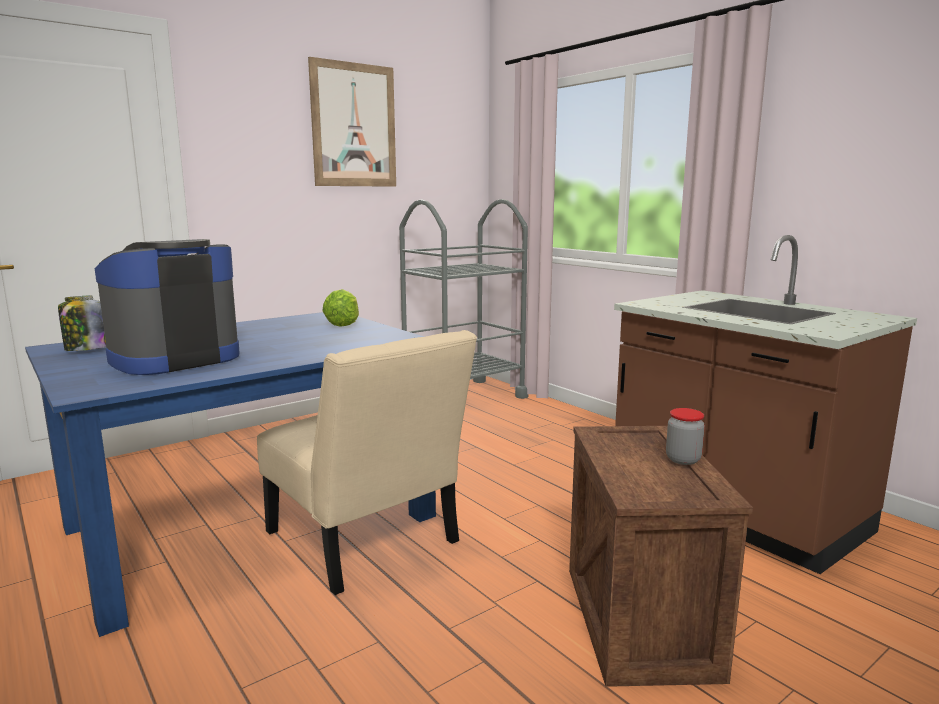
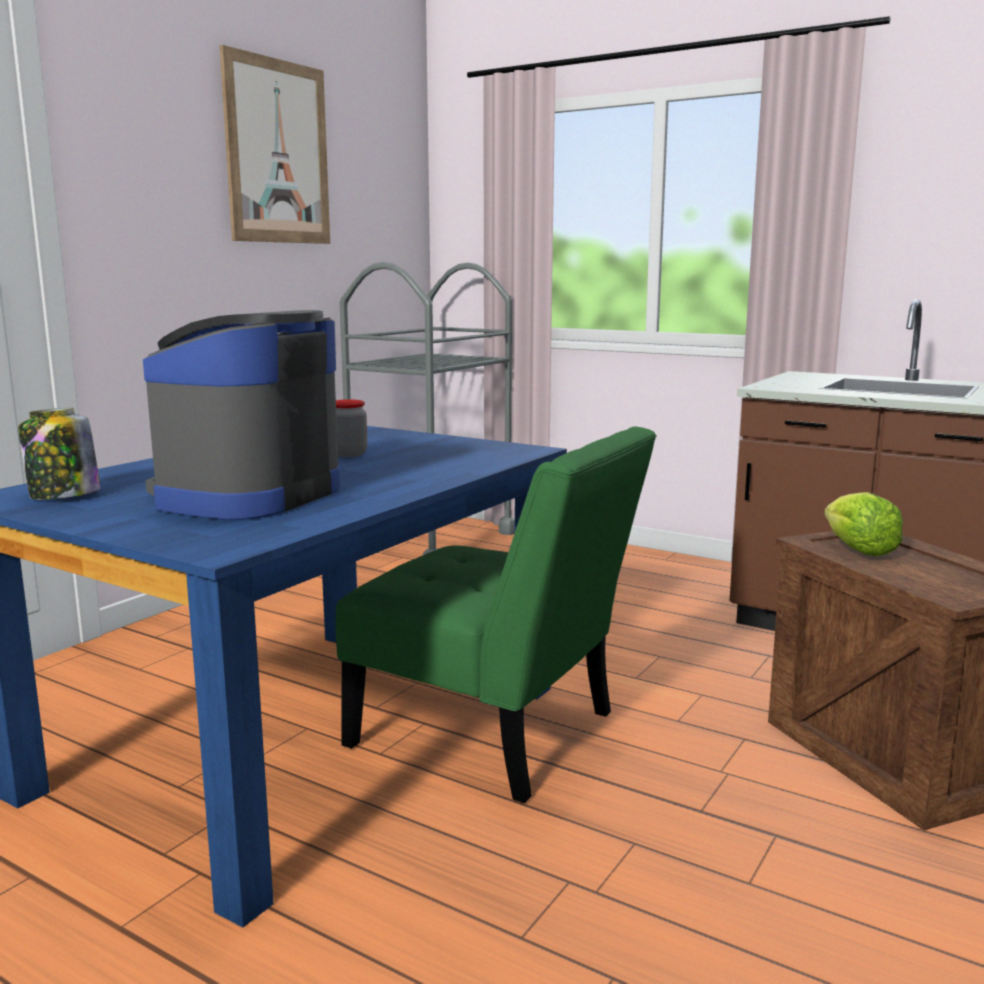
camera: 20 degrees left, 0 degrees up
(343, 324) = (384, 437): lettuce -> lettuce (858, 549)
(366, 542) = (495, 734): beige chair -> green chair
(683, 459) = (939, 557): jar -> jar (349, 454)

